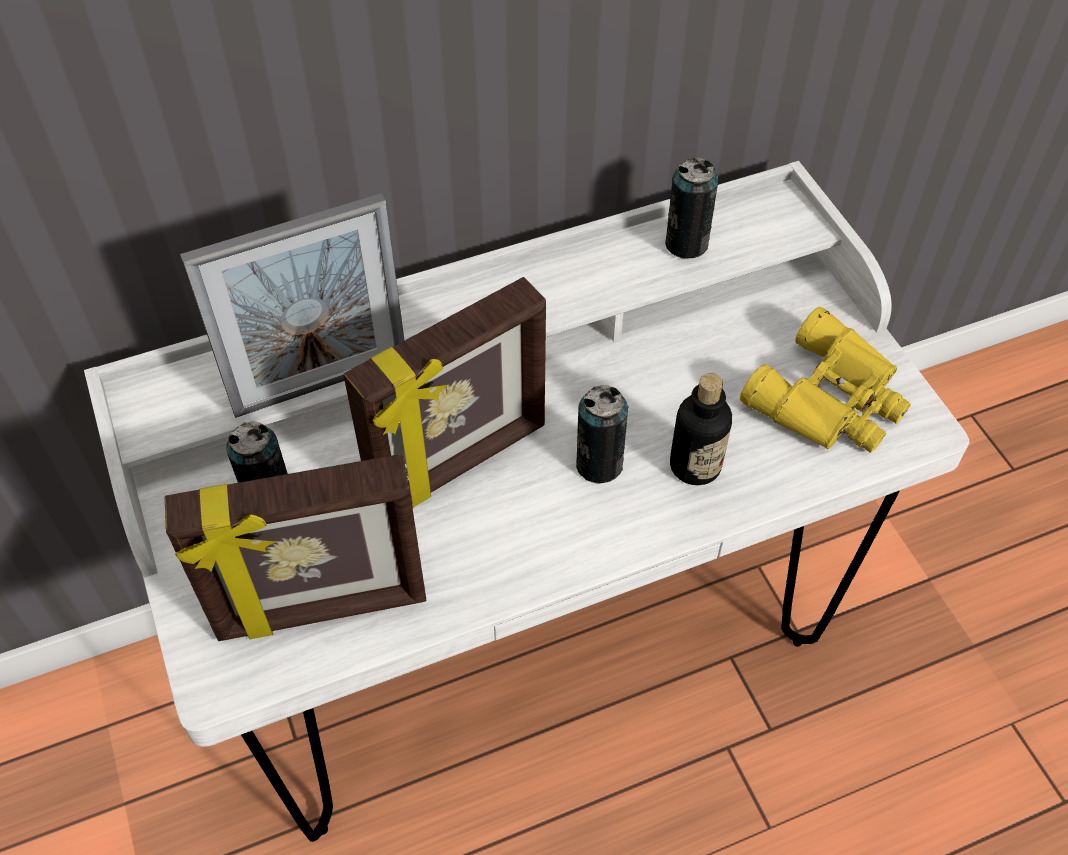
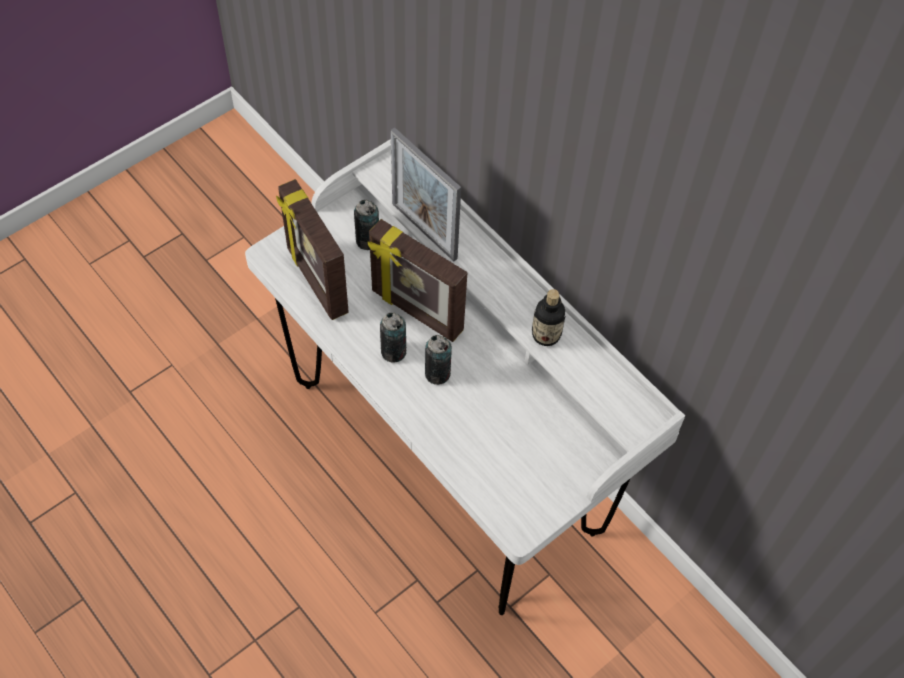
camera: 70 degrees right, 5 degrees up
(686, 243) = (590, 370): can -> can (393, 352)
(695, 466) = (452, 418): bottle -> bottle (546, 335)
(831, 401) = (523, 479): yellow binoculars -> none

